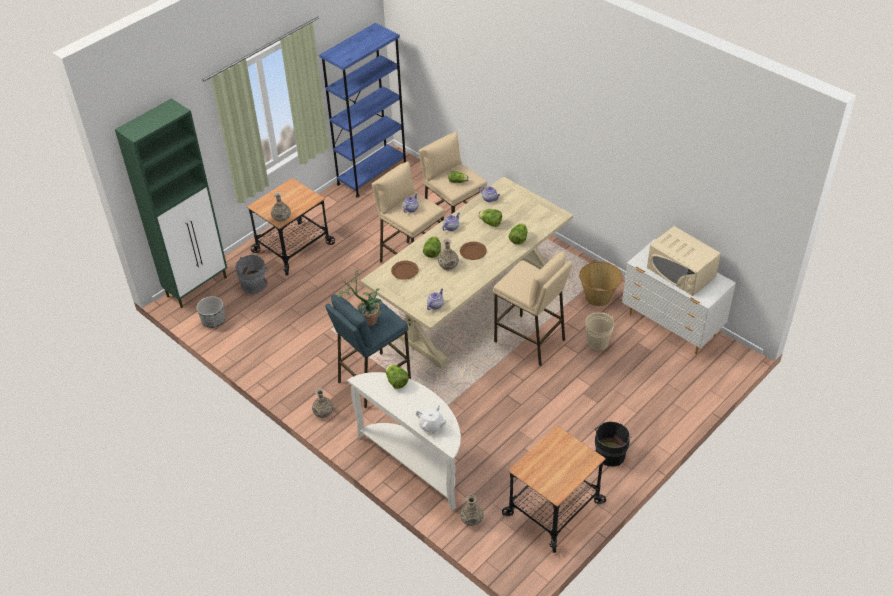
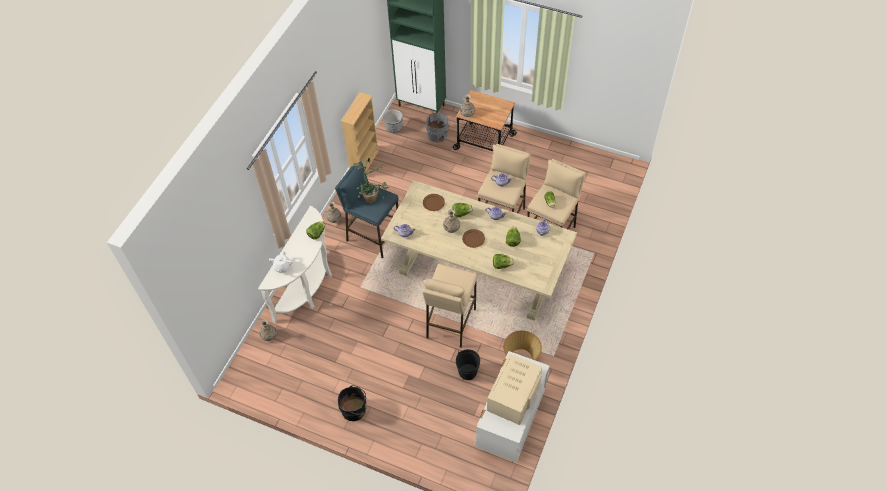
camera: 70 degrees right, 10 degrees up
(251, 362) = (364, 162): none -> beige bookcase
(372, 174) = (592, 158): blue bookcase -> none
(554, 509) = (291, 385): cart -> none
(597, 342) = (467, 372): beige bucket -> black bucket

